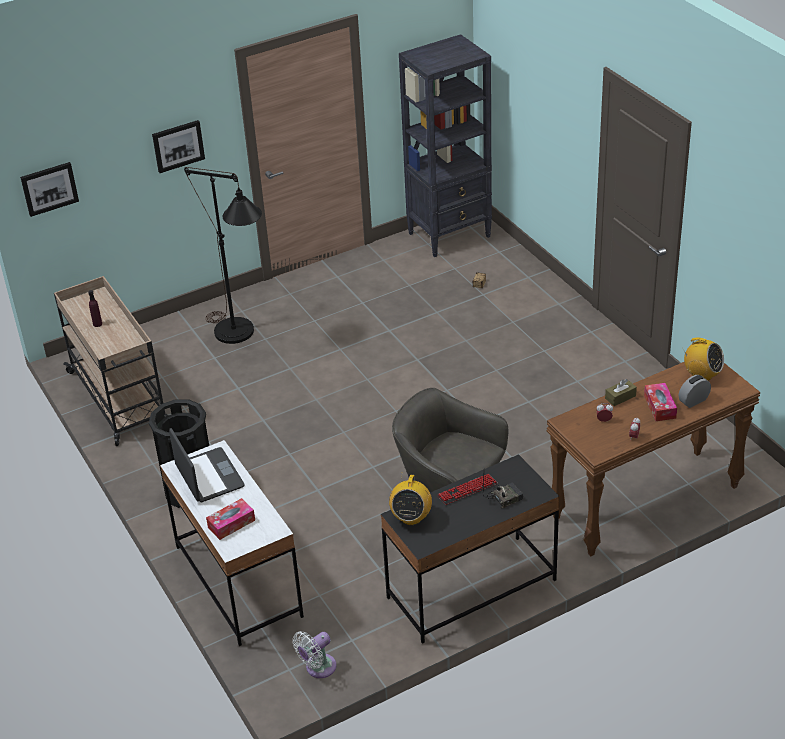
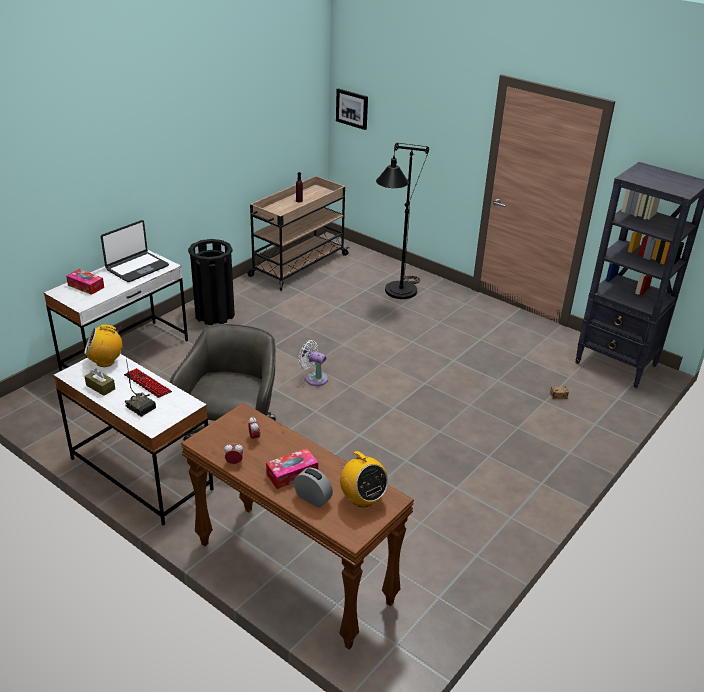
camera: 65 degrees right, 5 degrees down
(178, 146) = (438, 131): picture -> none
(318, 668) = (40, 411): white fan -> white fan (314, 378)
(471, 589) = (141, 474): black desk -> white desk
(620, 397) = (297, 443): brown tissue box -> brown tissue box (100, 387)
(701, 376) = (362, 499): radio -> radio turned 45 degrees counterclockwise

